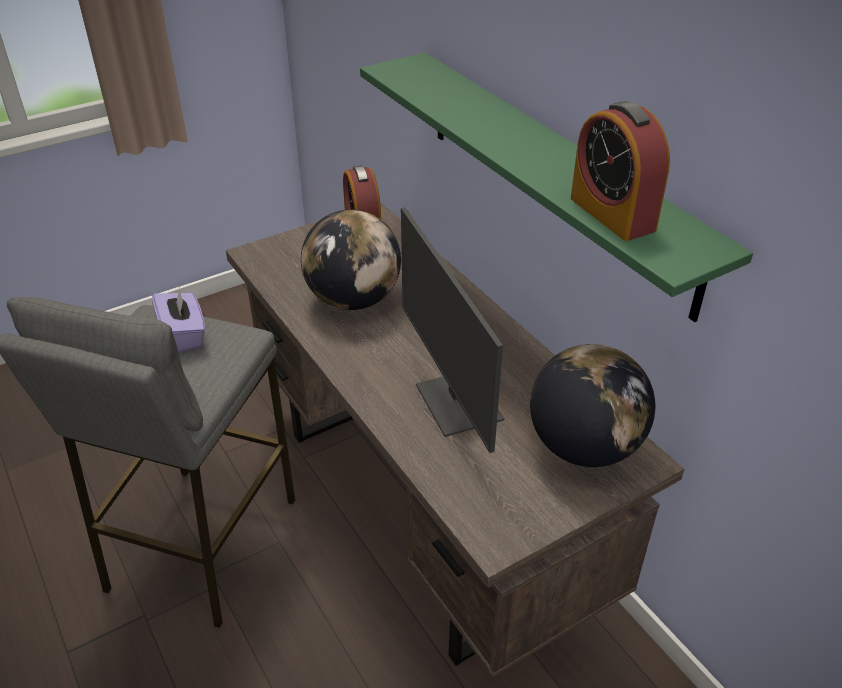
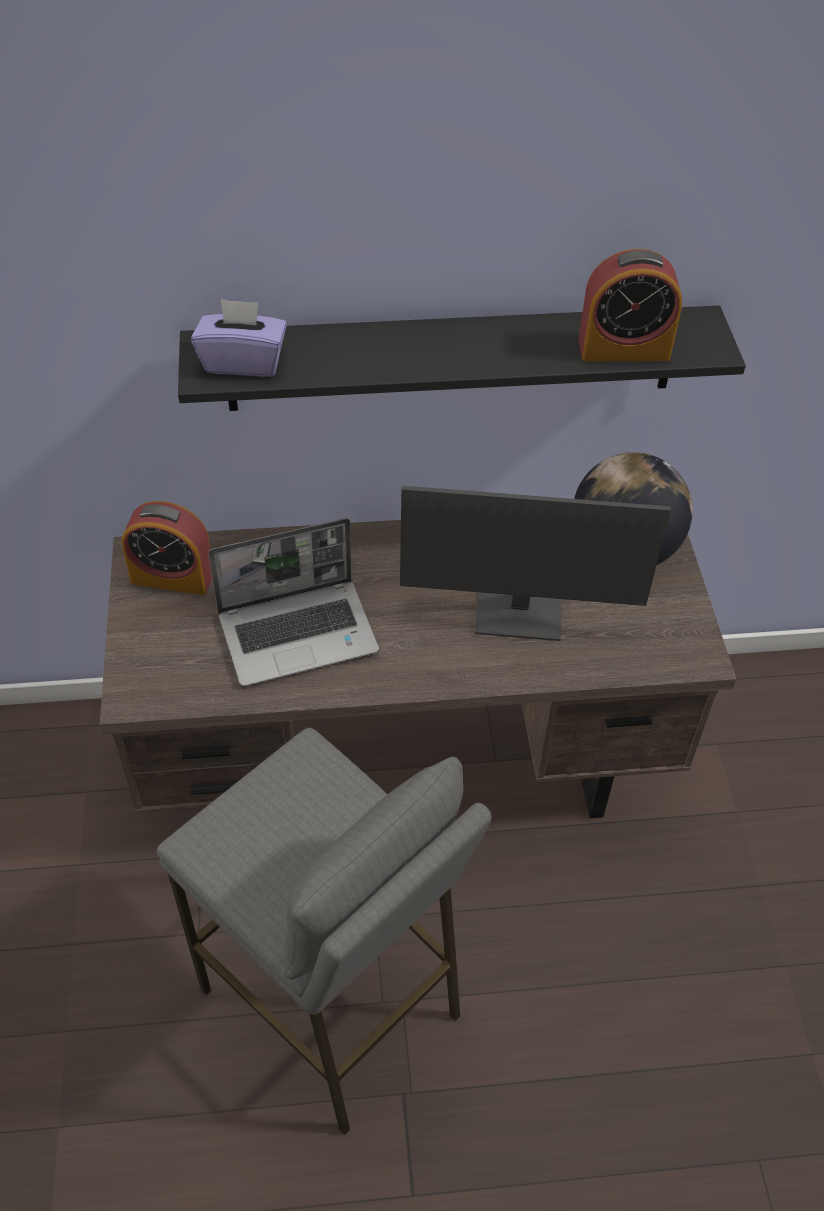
camera: 65 degrees left, 10 degrees up
(183, 335) = (271, 812): purple tissue box -> purple tissue box (243, 361)
(353, 300) = (299, 632): globe -> laptop
(553, 175) = (452, 358): green shelf -> black shelf

